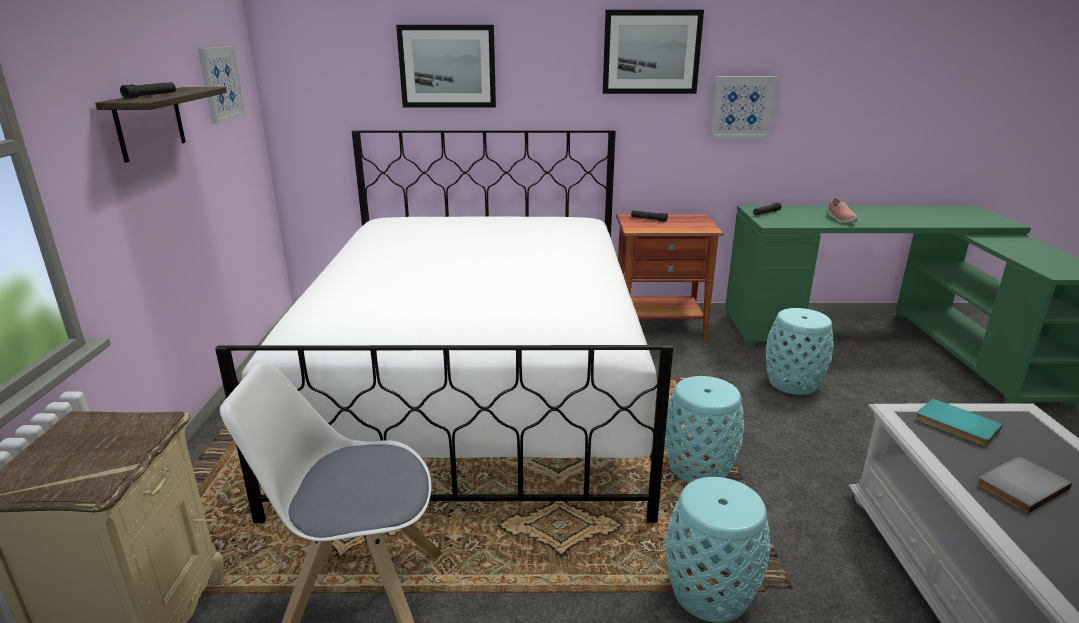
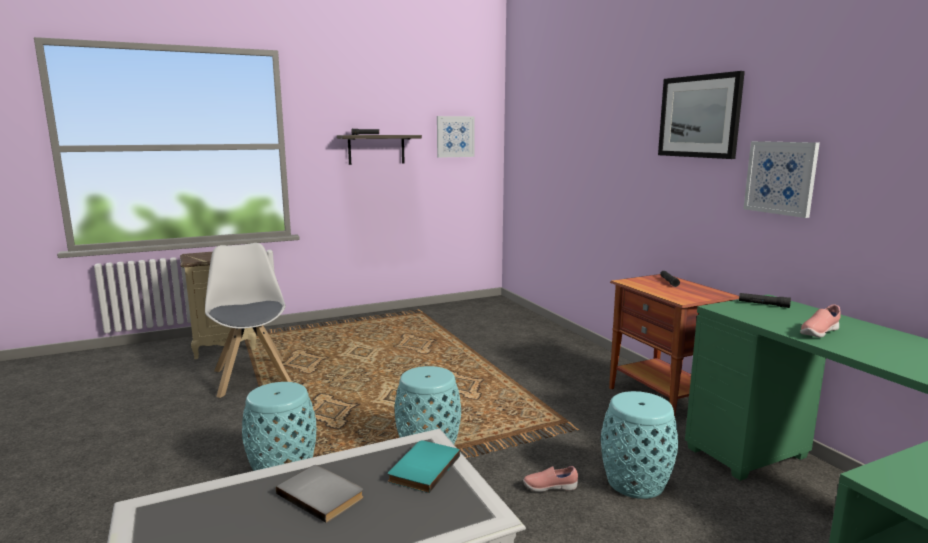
camera: 65 degrees right, 10 degrees down
(447, 66) = (575, 130): picture -> none
(477, 390) = (463, 357): white bed -> none
(792, 421) = (549, 487): none -> pink shoe

